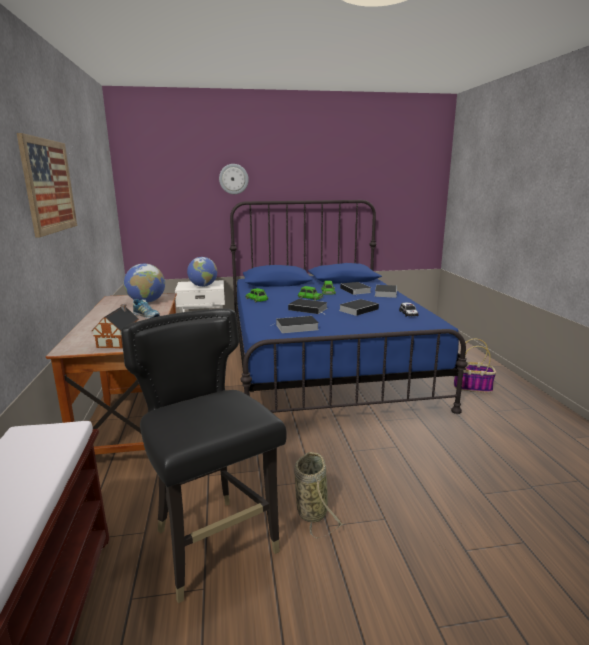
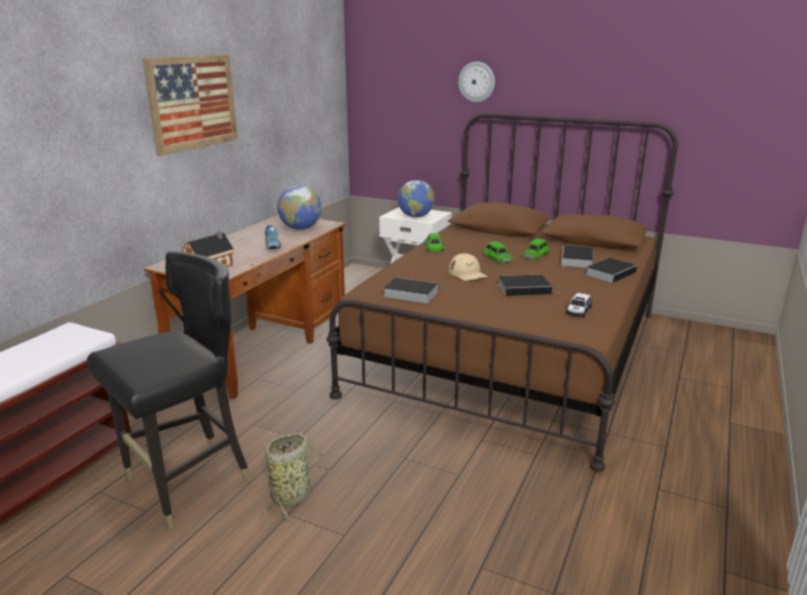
camera: 35 degrees right, 5 degrees up
(214, 545) = (188, 484): black chair -> black chair turned 45 degrees clockwise
(309, 309) = (467, 273): book -> beige cap
(324, 365) = (511, 352): blue bed -> brown bed
(473, 387) = (677, 447): basket -> none

